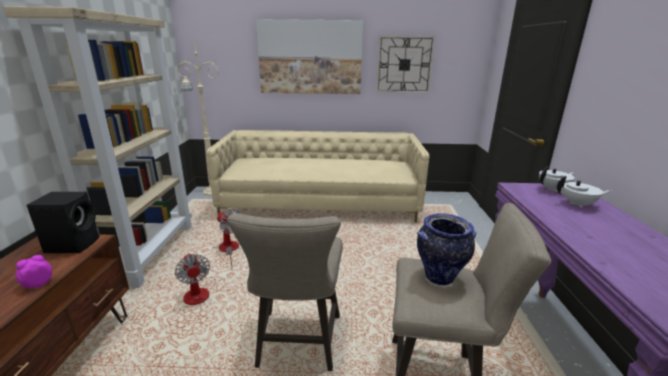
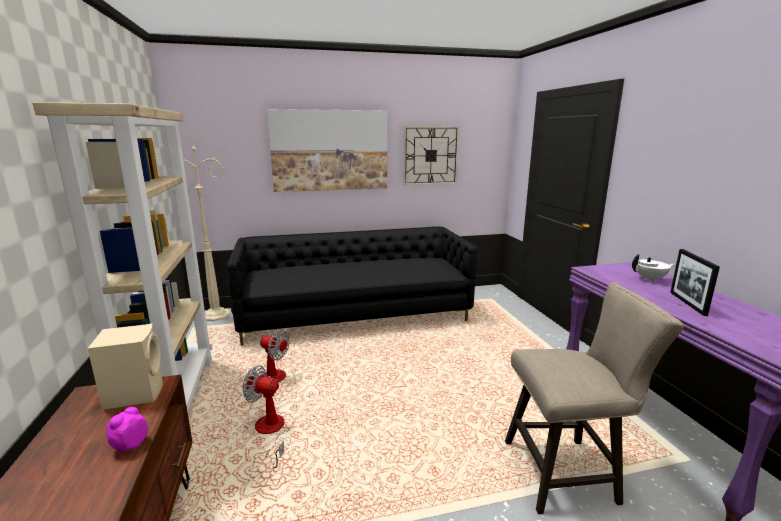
camera: 15 degrees left, 5 degrees down
(74, 244) = (135, 393): black speaker -> beige speaker
(203, 291) = (271, 432): fan -> fan turned 150 degrees clockwise
(297, 345) = (413, 468): beige stool -> none
(320, 204) = (355, 314): beige sofa -> black sofa
(440, 277) = (567, 361): vase -> none
(553, 189) = (621, 268): white teapot -> none
(601, 236) = (687, 303): none -> picture frame

